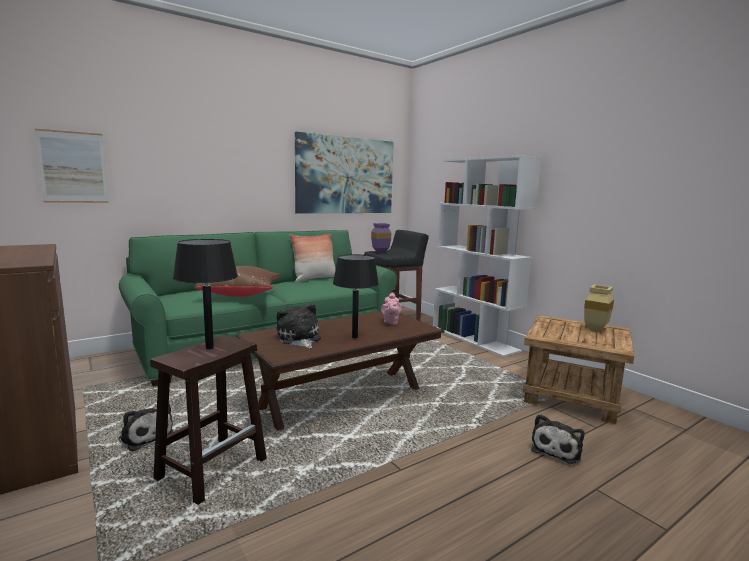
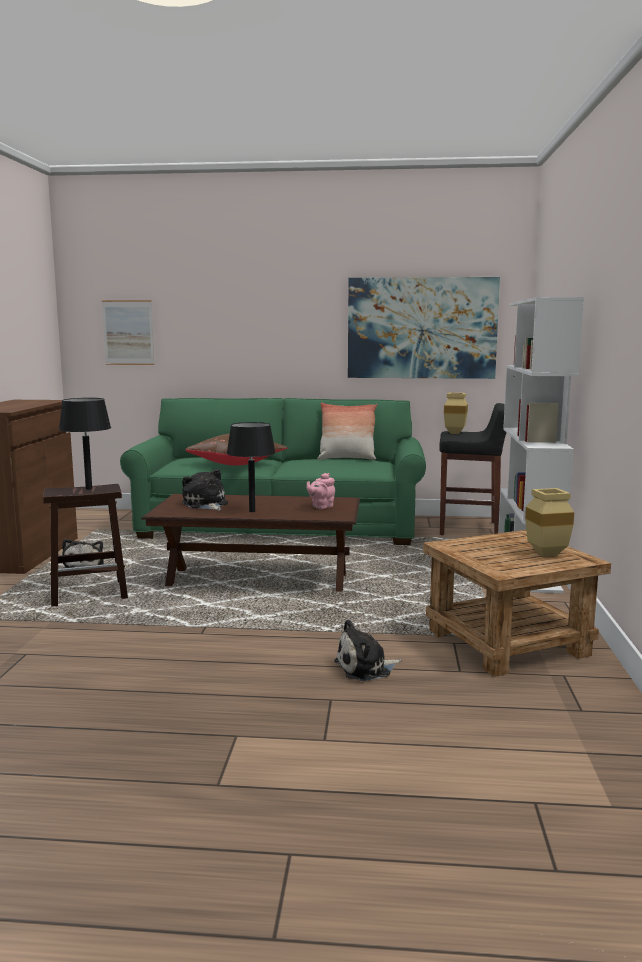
camera: 40 degrees right, 0 degrees up
(299, 339) = (206, 504): plush toy -> plush toy turned 45 degrees counterclockwise
(381, 252) = (456, 433): purple vase -> beige vase

